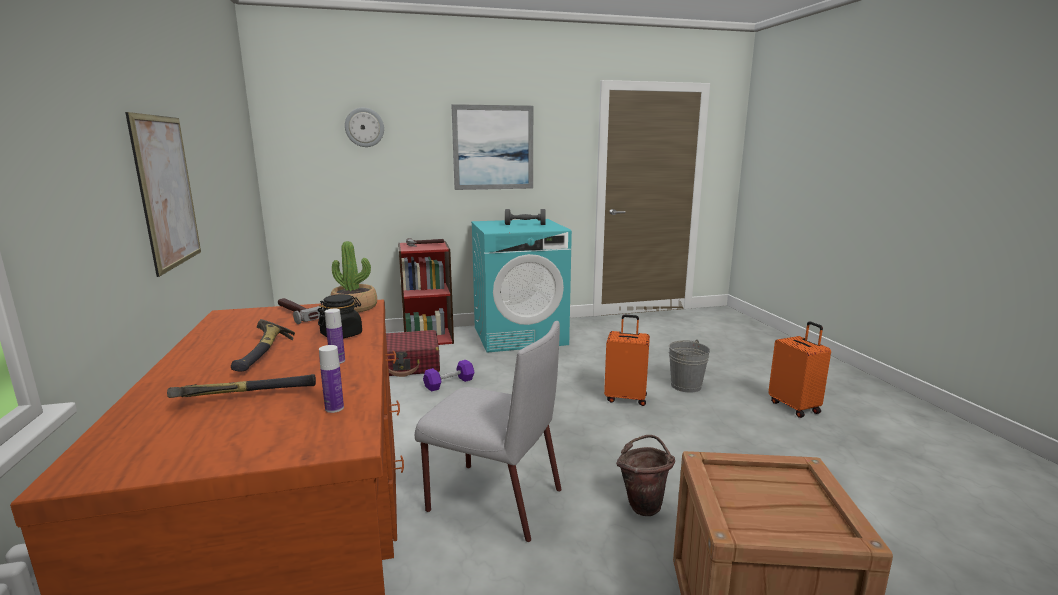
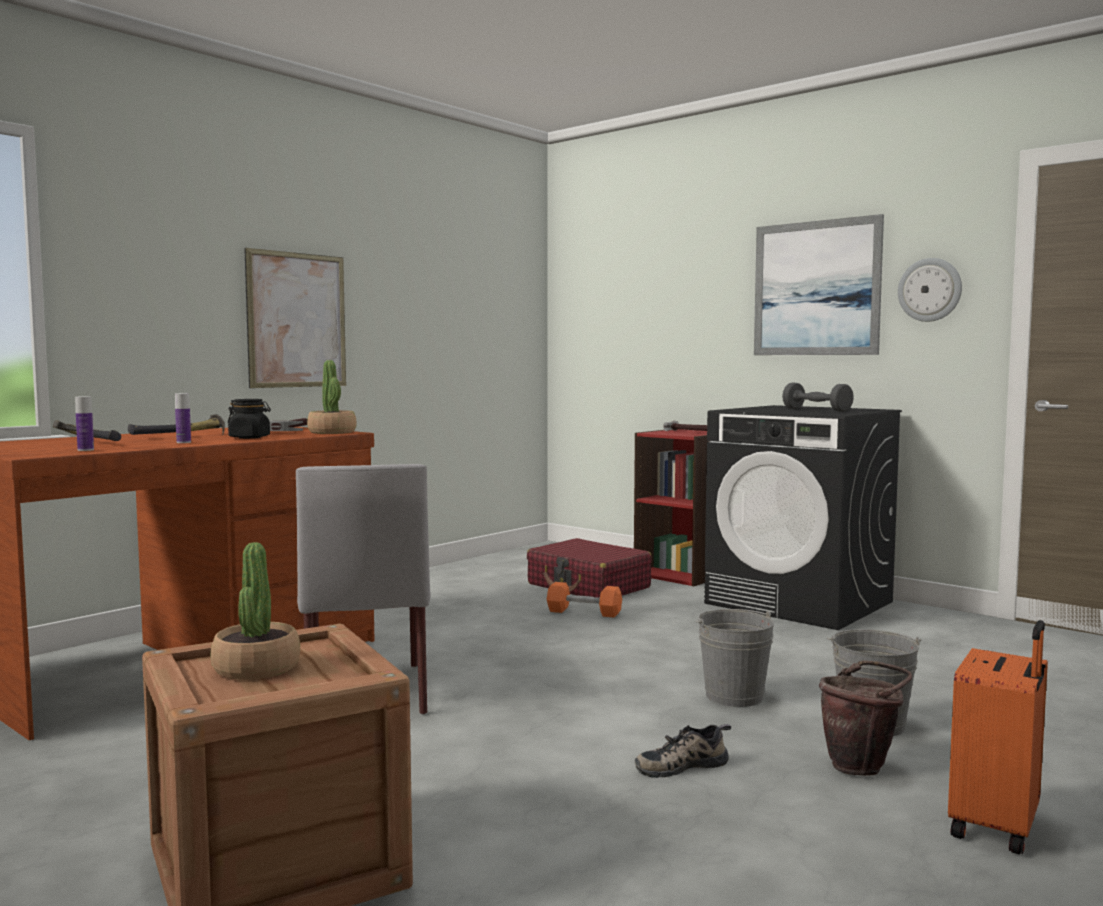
camera: 55 degrees right, 10 degrees down
(364, 127) = (651, 270): wall clock -> wall clock (930, 290)
(449, 383) = (584, 612): purple dumbbell -> orange dumbbell
(520, 335) = (800, 603): turquoise washing machine -> black washing machine
(626, 398) = (734, 696): orange suitcase -> grey bucket
(644, 504) = (452, 761): brown bucket -> brown bucket (862, 766)
(697, 441) = (681, 764): none -> shoe
(764, 503) = (256, 668): none -> potted plant

